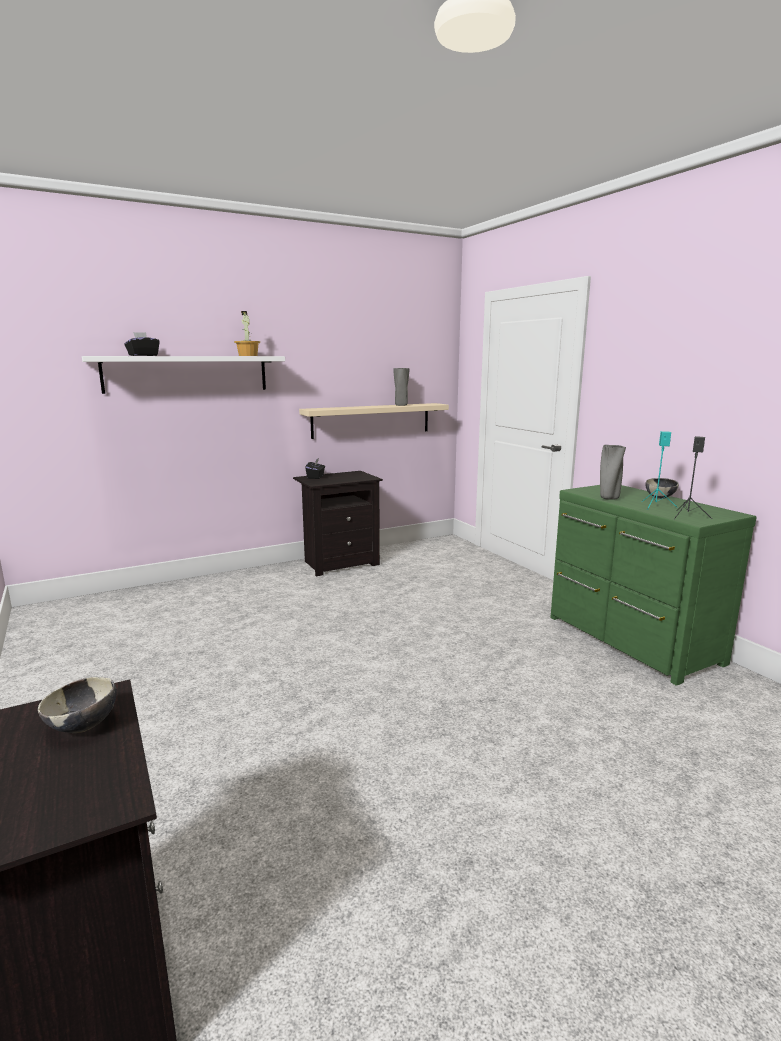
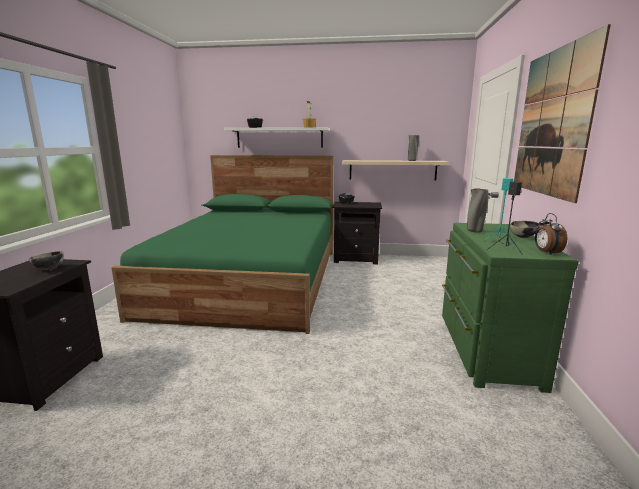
camera: 35 degrees right, 0 degrees up
(226, 637) = (252, 279): none -> green bed
(671, 364) = (552, 123): none -> picture
(720, 512) = (546, 252): none -> alarm clock

